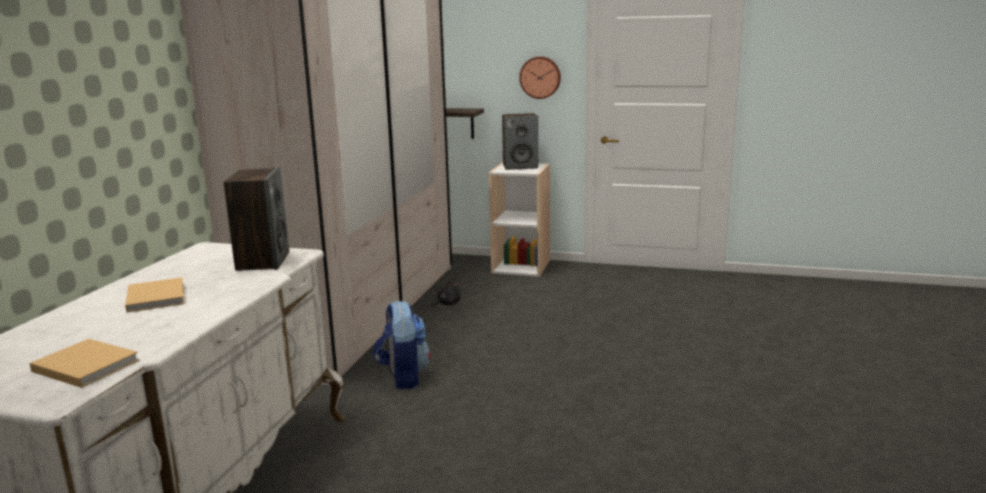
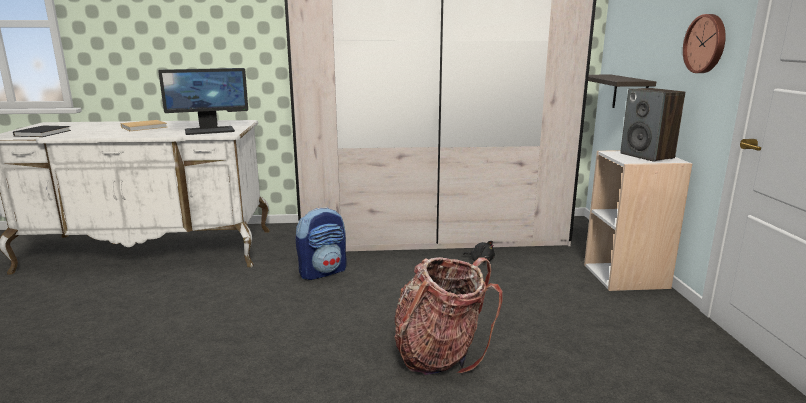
camera: 70 degrees right, 0 degrees up
(84, 365) = (44, 133): beige book -> black book
(263, 261) = (210, 130): speaker -> monitor
(597, 345) = (440, 354): none -> backpack

